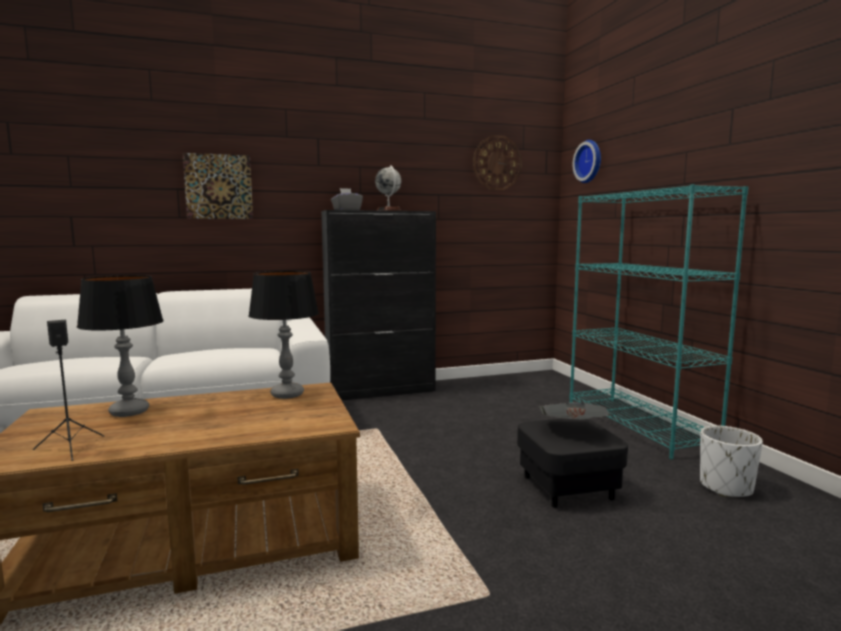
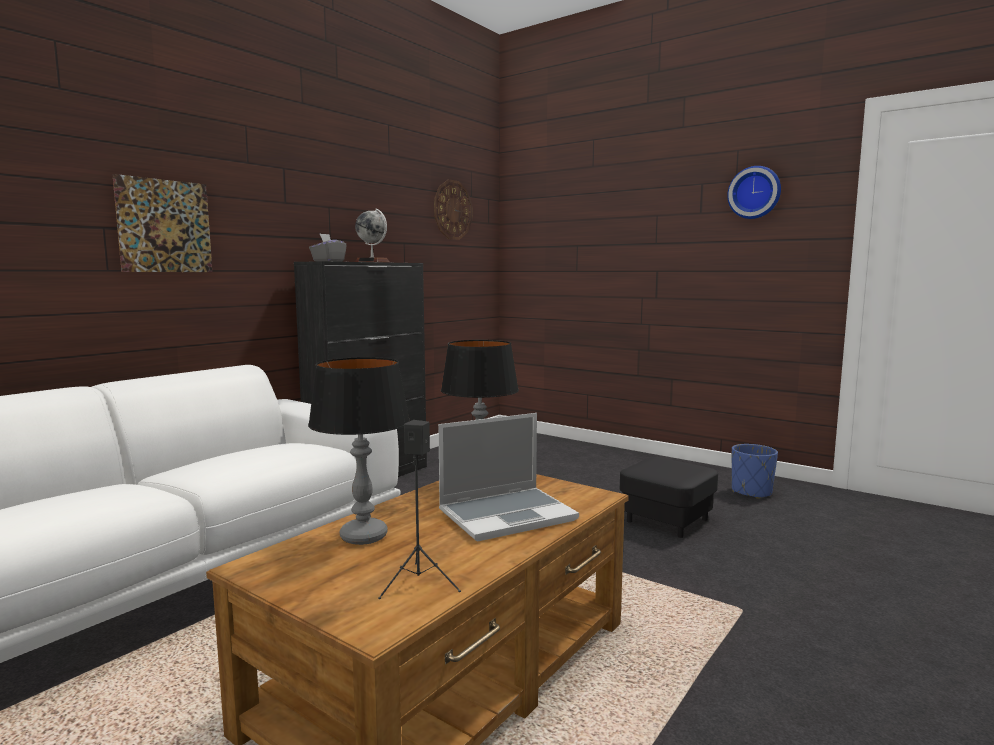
camera: 35 degrees left, 0 degrees up
(235, 421) = (508, 515): none -> laptop
(573, 430) = (669, 467): newspaper -> none
(590, 161) = (542, 214): wall clock -> wall clock (754, 193)
(638, 425) = (638, 461): turquoise bookcase -> none
(726, 487) = (751, 492): white planter -> blue planter

